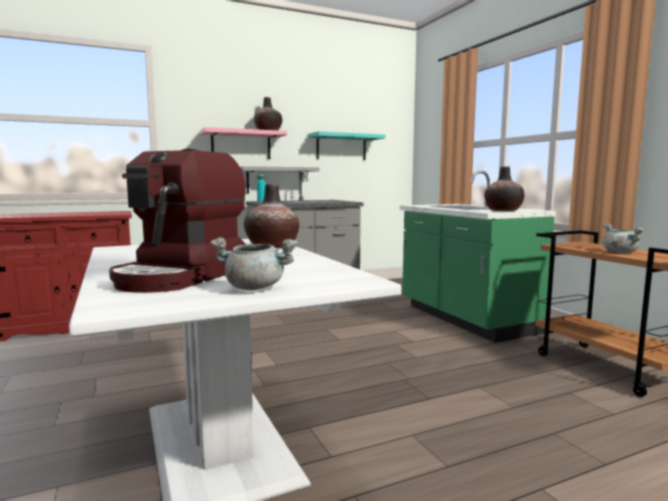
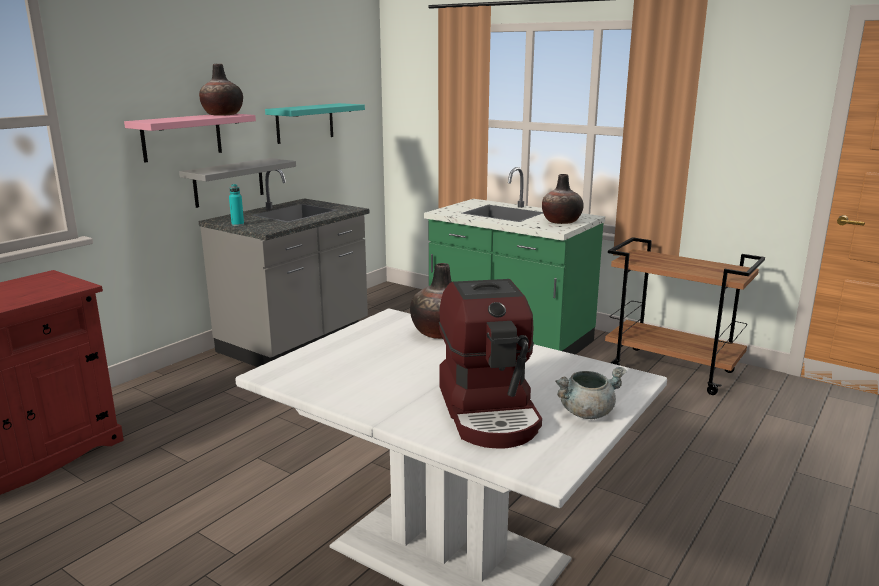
camera: 30 degrees left, 10 degrees up
(619, 252) = (687, 268): grey cooking pot -> none

